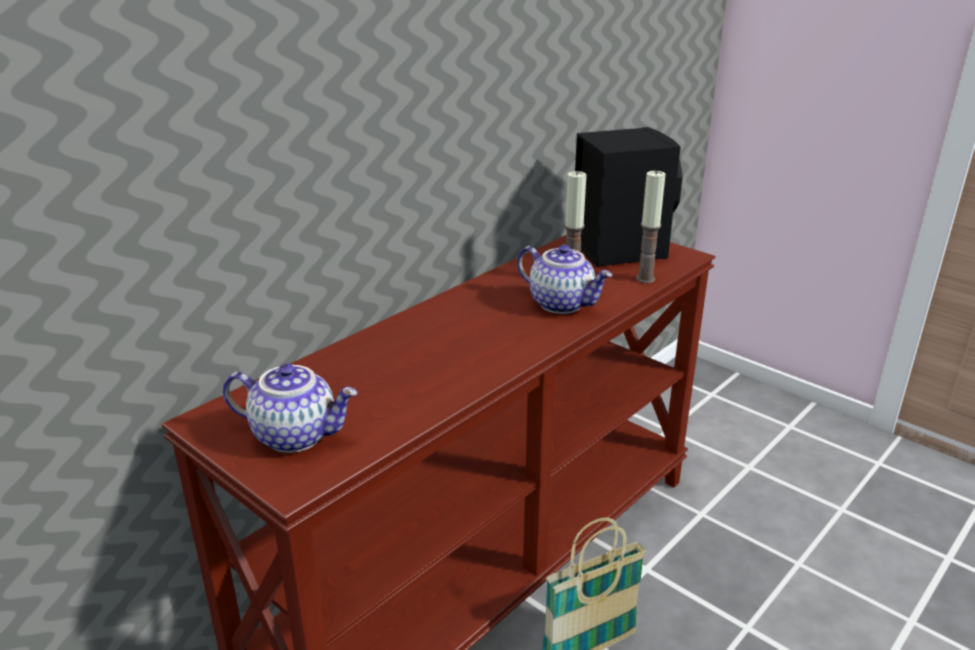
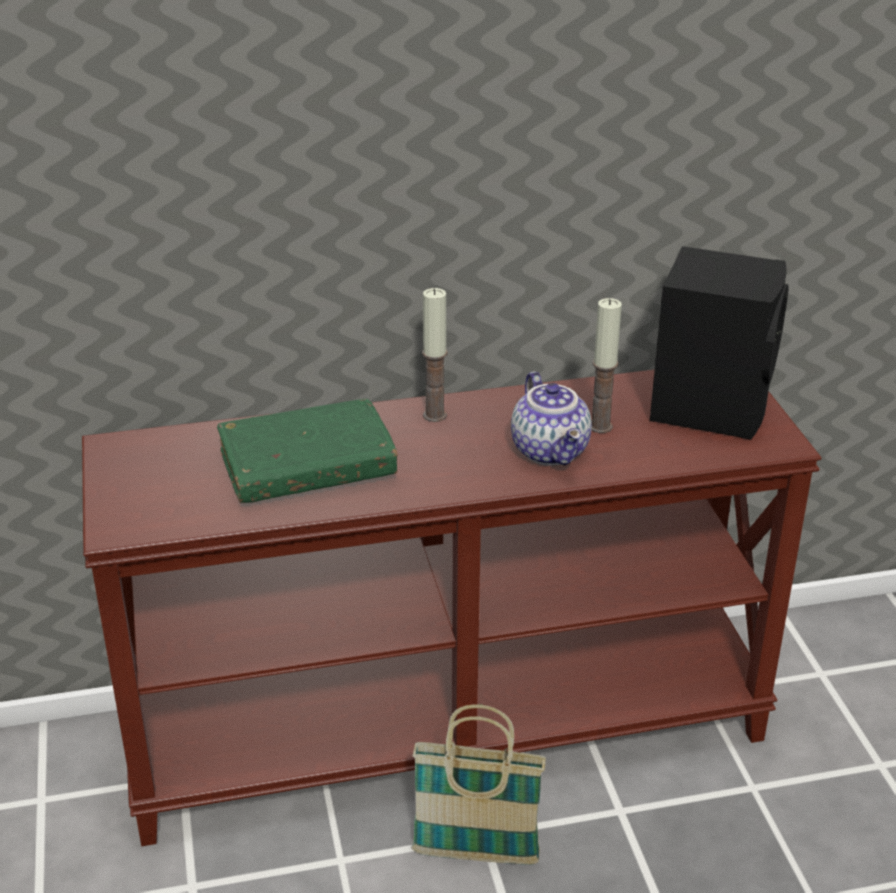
camera: 35 degrees right, 5 degrees up
(296, 435) = (162, 488): teapot -> none
(403, 374) = (308, 467): none -> green book
(645, 279) = (686, 456): candle -> candle (434, 415)

